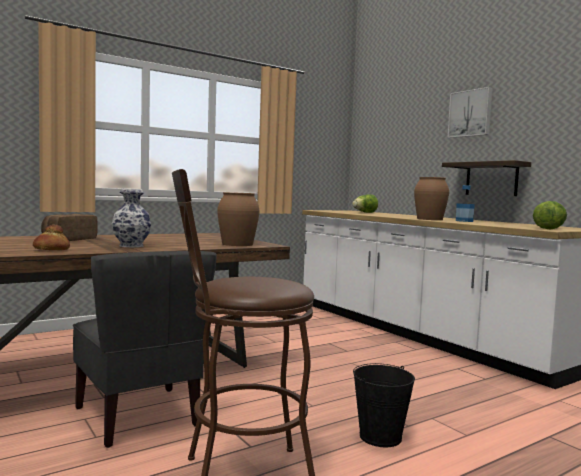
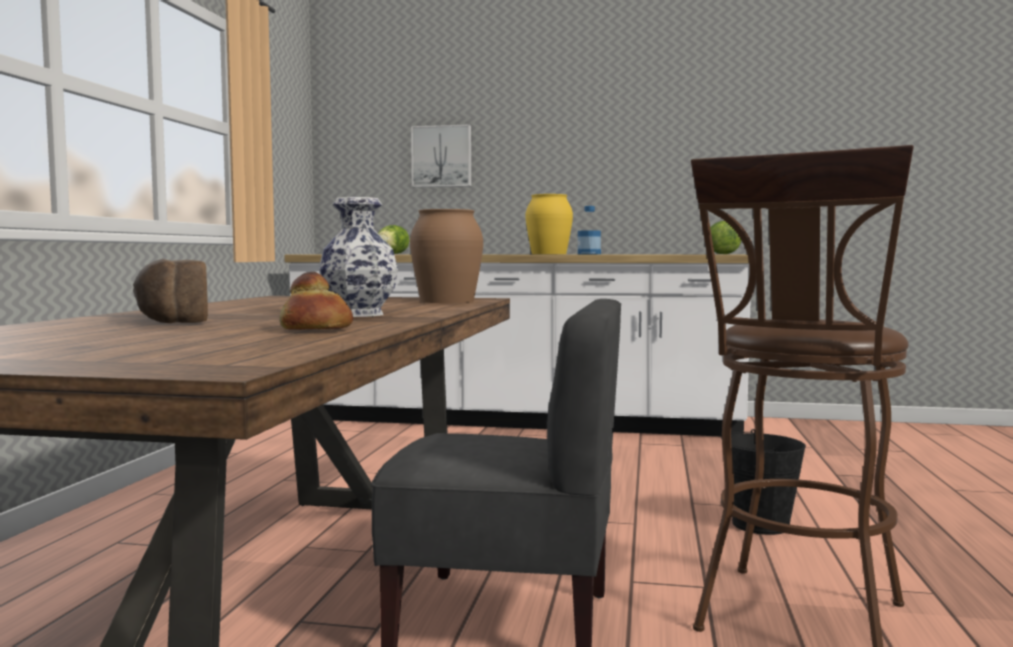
camera: 45 degrees left, 0 degrees up
(430, 219) = (549, 254): brown vase -> yellow vase
(471, 113) = (543, 110): picture -> picture (442, 156)
(491, 179) = (581, 199): shelf -> none

